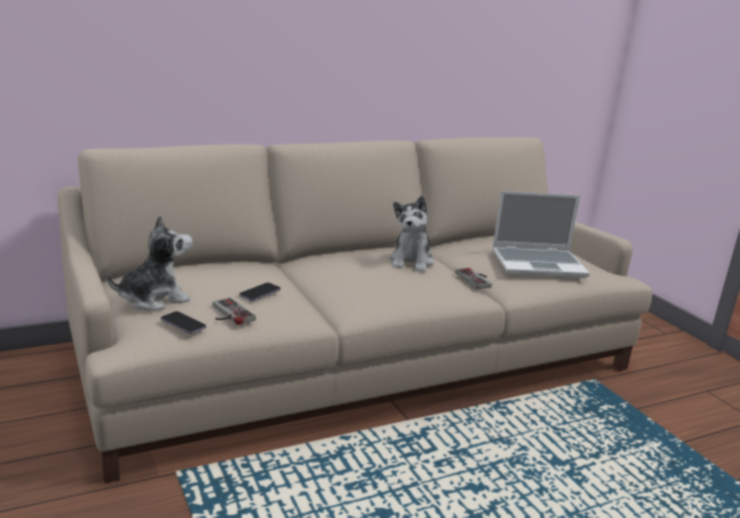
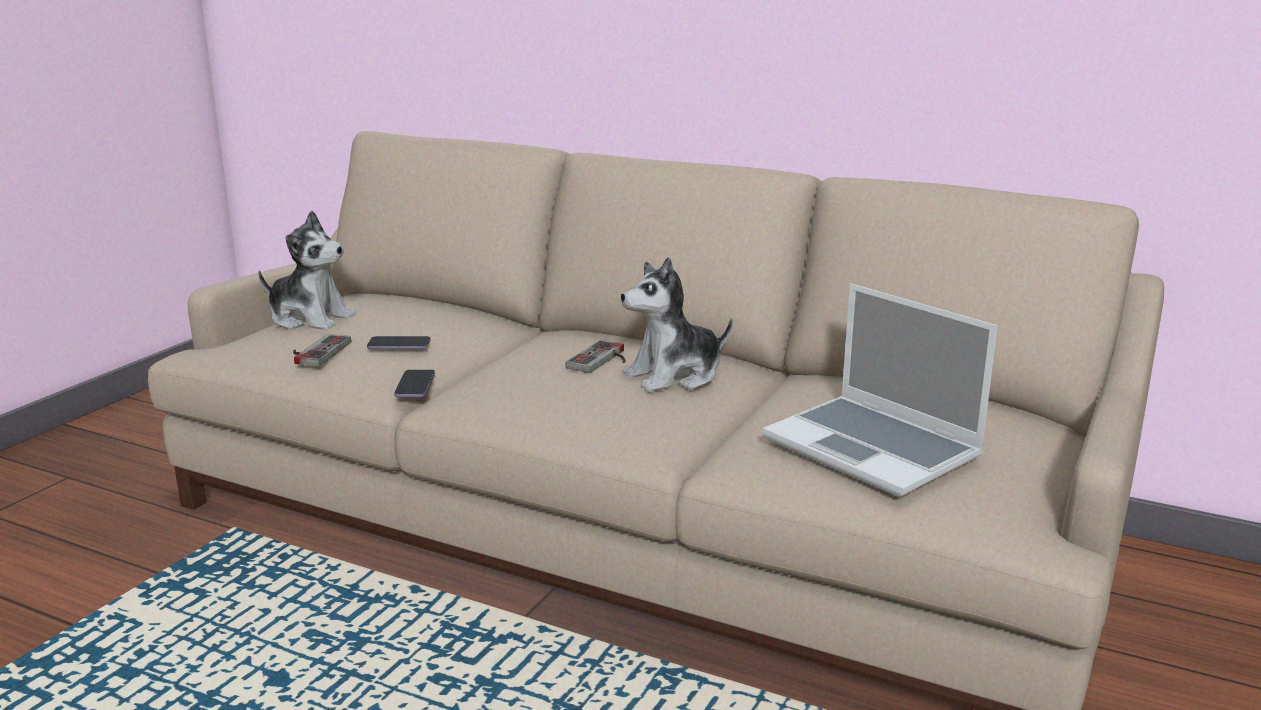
camera: 55 degrees right, 0 degrees up
(183, 324) = (264, 346): phone -> phone (415, 385)
(477, 279) = (715, 431): game controller -> game controller (603, 360)

